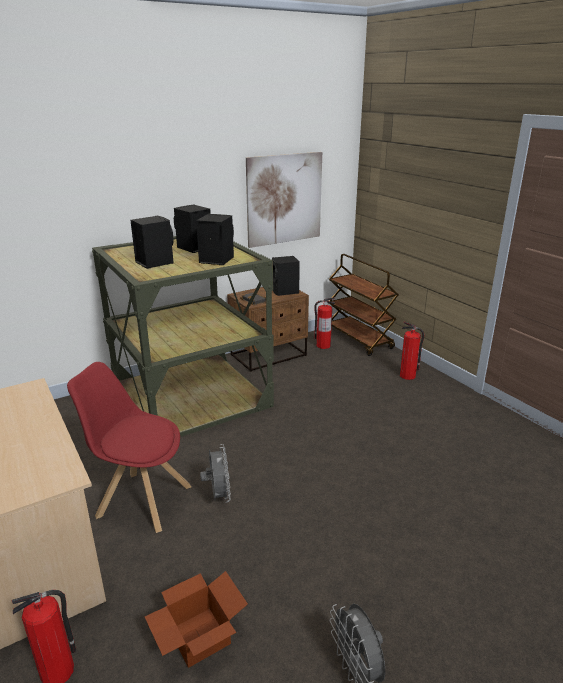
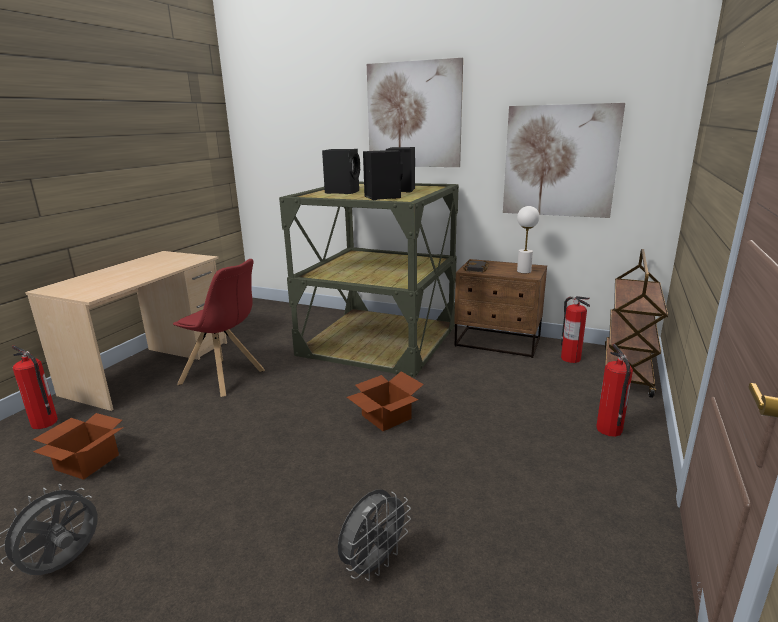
camera: 55 degrees right, 5 degrees down
(140, 500) = (225, 378): red chair -> red chair turned 135 degrees clockwise
(161, 170) = (414, 115): none -> picture
(218, 496) = (255, 405): grey fan -> grey fan (373, 564)
(285, 291) = (524, 271): black speaker -> white table lamp
(312, 441) = (385, 417): none -> cardboard box

